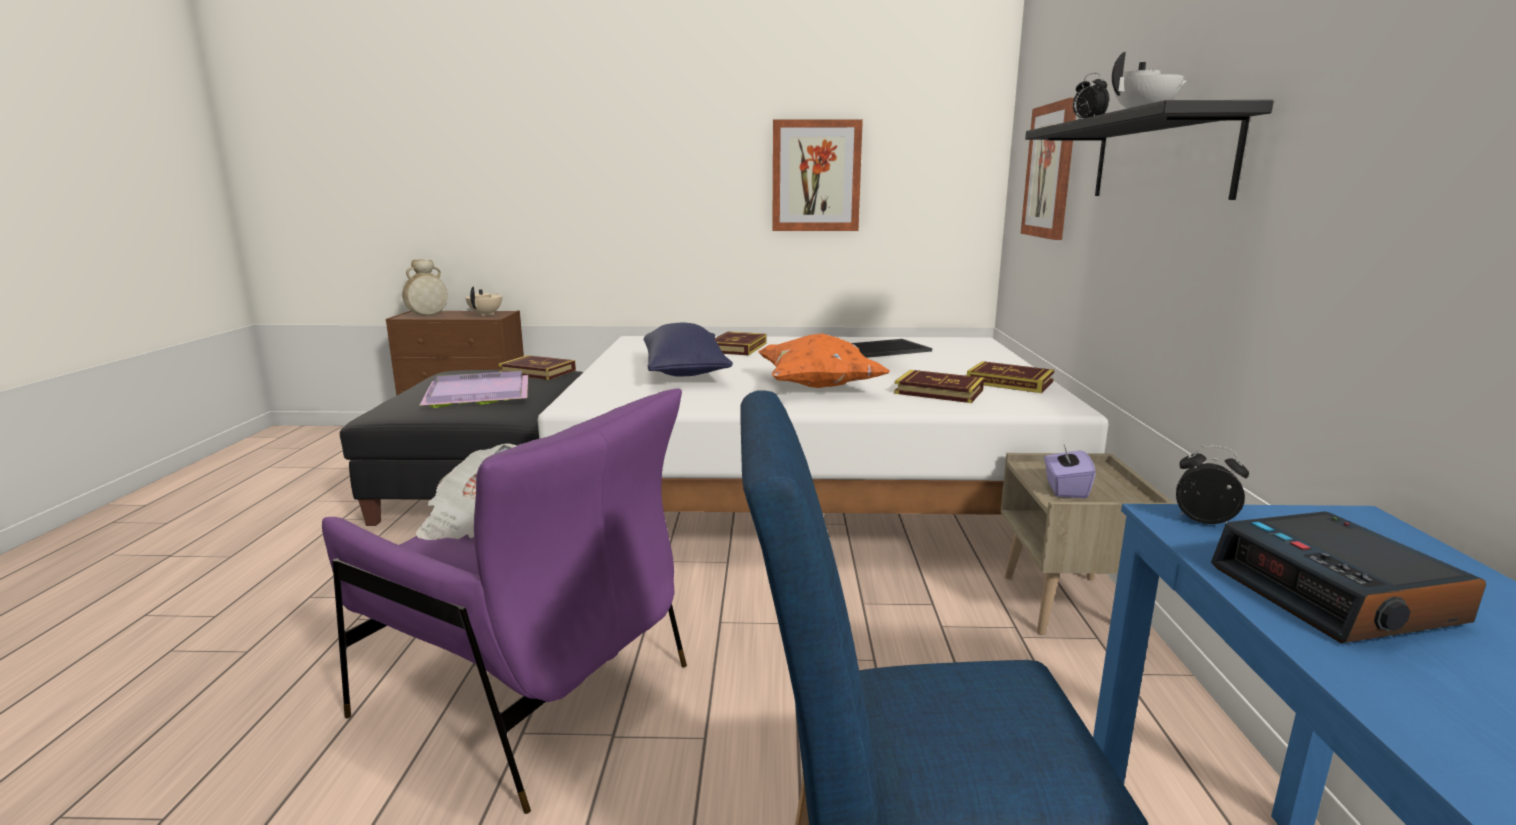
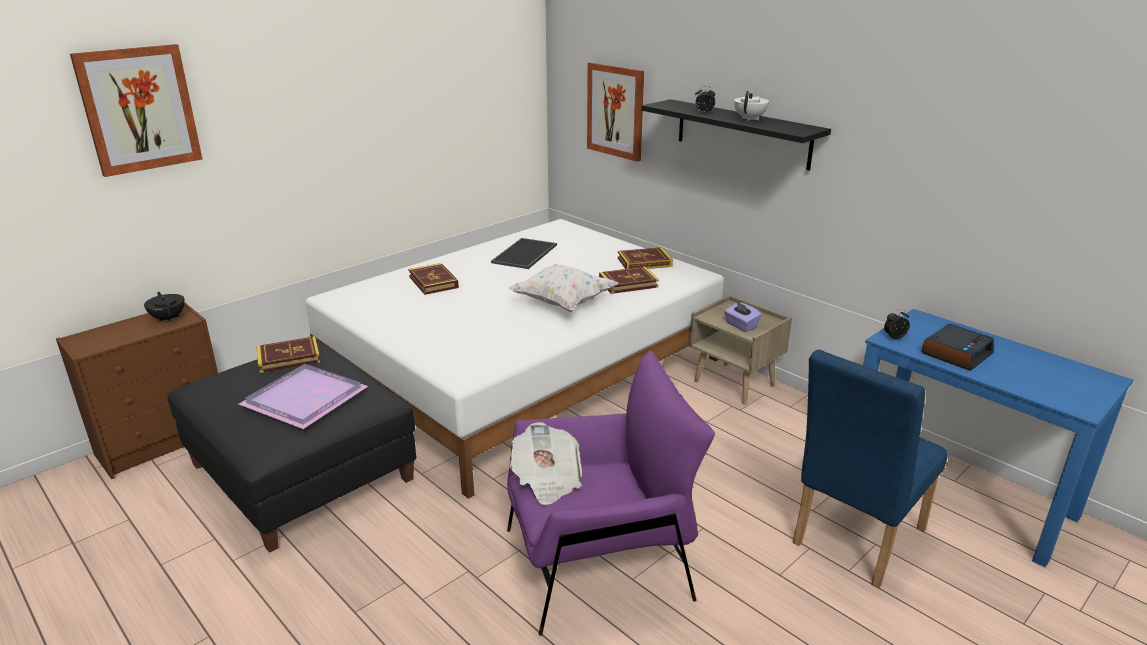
camera: 45 degrees left, 10 degrees up
(427, 315) = (105, 339): beige vase -> none
(486, 314) = (168, 318): beige teapot -> black teapot
(685, 371) = (456, 320): blue pillow -> none
(816, 176) = (427, 120): picture -> picture (139, 109)
(818, 386) = (563, 303): orange pillow -> white pillow
(1336, 595) = (956, 353): alarm clock -> alarm clock turned 75 degrees counterclockwise

